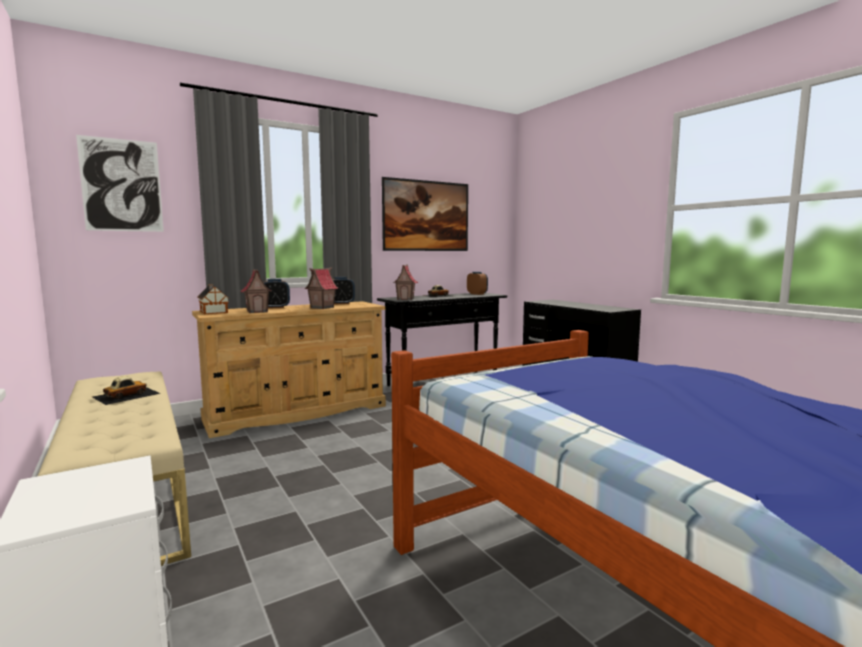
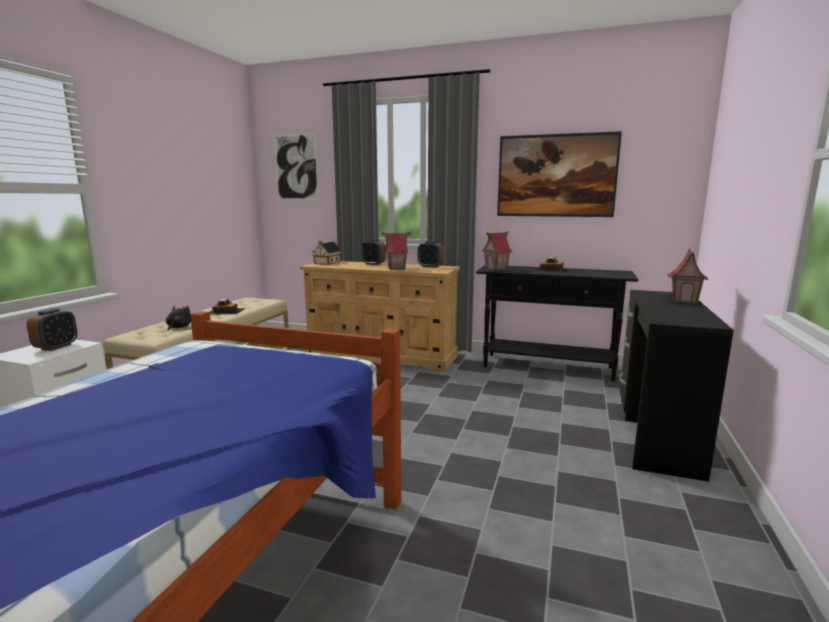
camera: 50 degrees right, 5 degrees up
(128, 425) = (178, 327): none -> black plush toy
(257, 311) = (346, 266): toy house -> toy house (684, 301)
(477, 294) = (607, 272): alarm clock -> alarm clock (56, 347)

